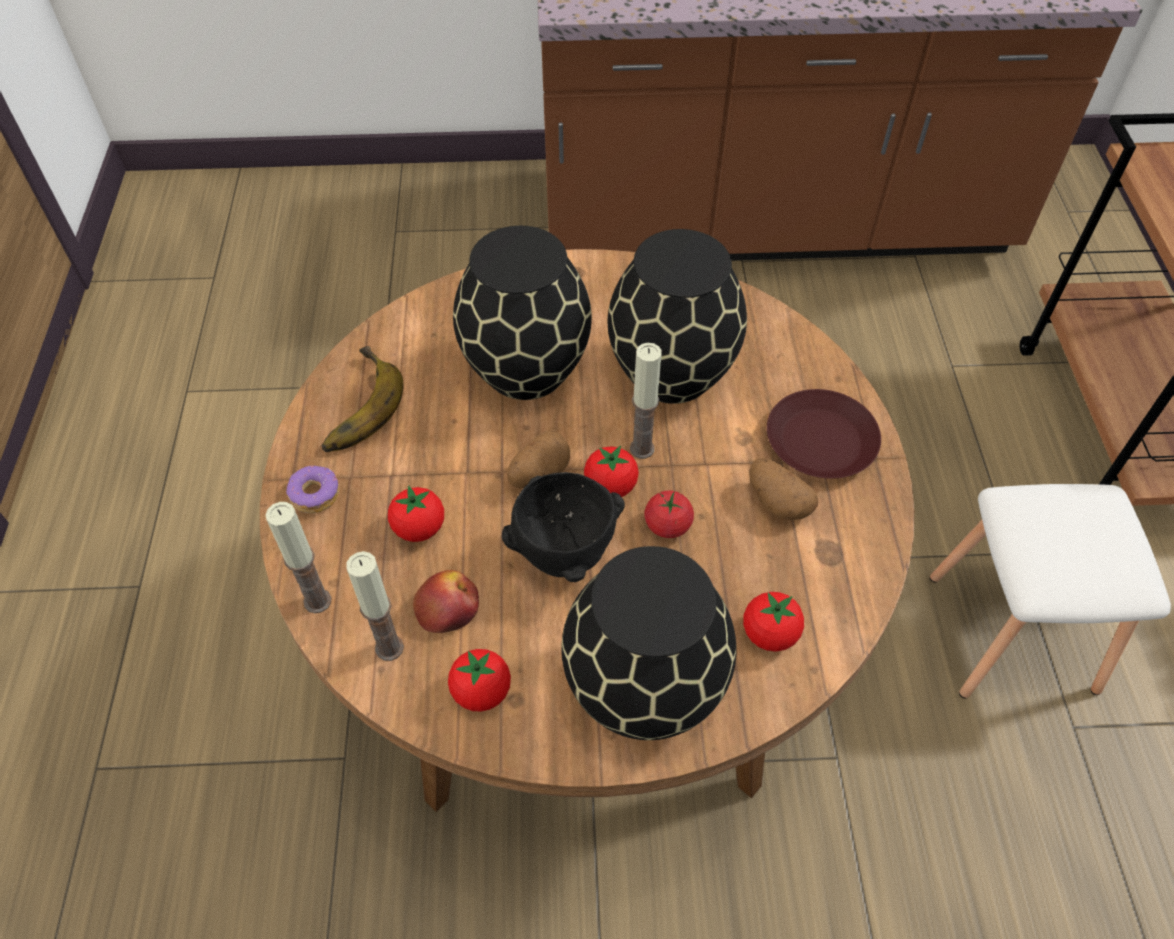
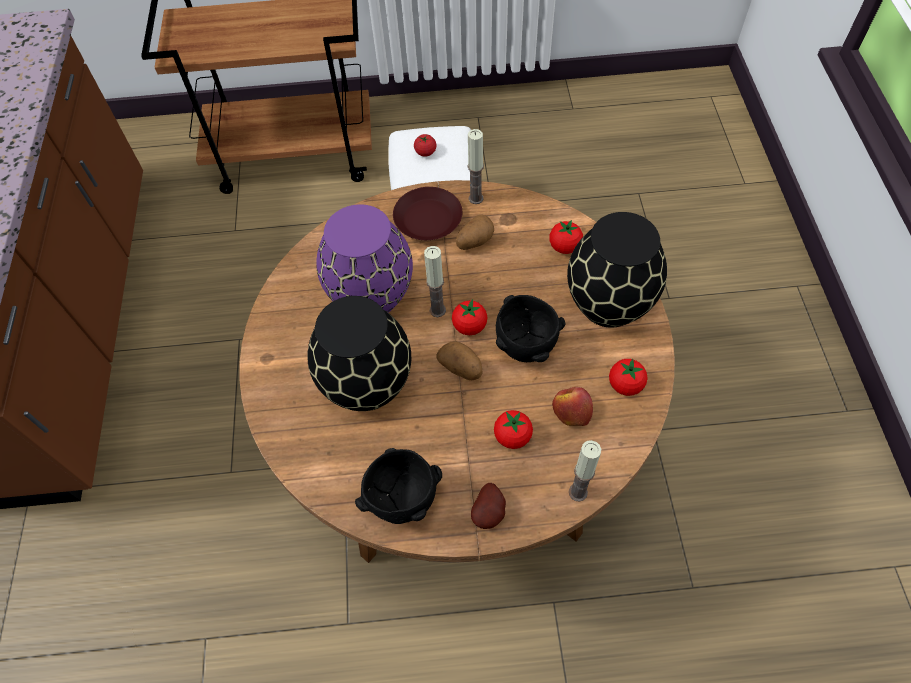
camera: 90 degrees left, 5 degrees up
(314, 494) = (490, 512): donut -> potato
(353, 406) = (404, 500): banana -> black bowl
(389, 648) = (605, 441): candle -> candle (476, 198)
(667, 525) = (497, 295): tomato -> tomato (425, 152)
(670, 372) = (370, 296): black vase -> purple vase

